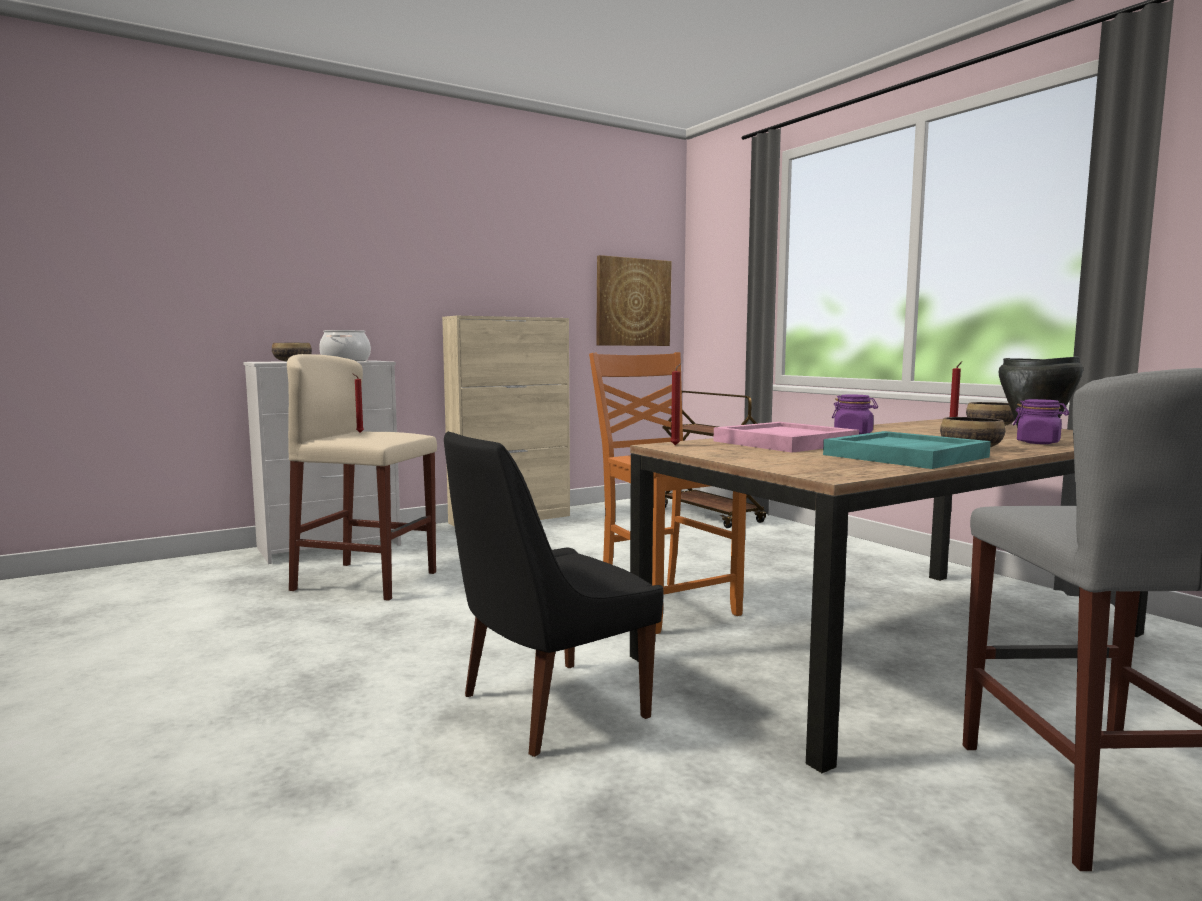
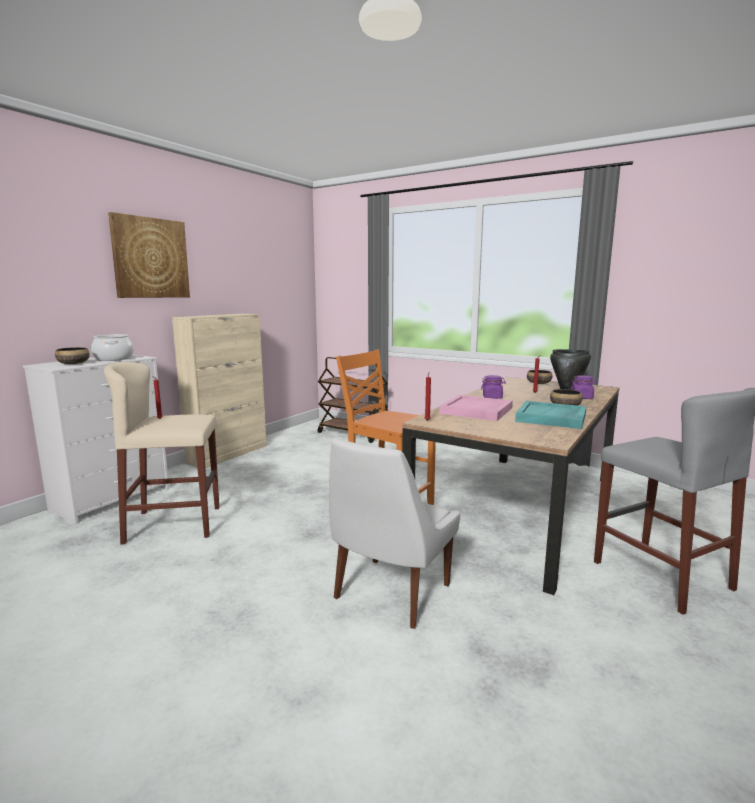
camera: 25 degrees left, 5 degrees up
(547, 708) = (390, 594): black chair -> white chair
(633, 302) = (288, 298): picture -> picture (150, 258)

